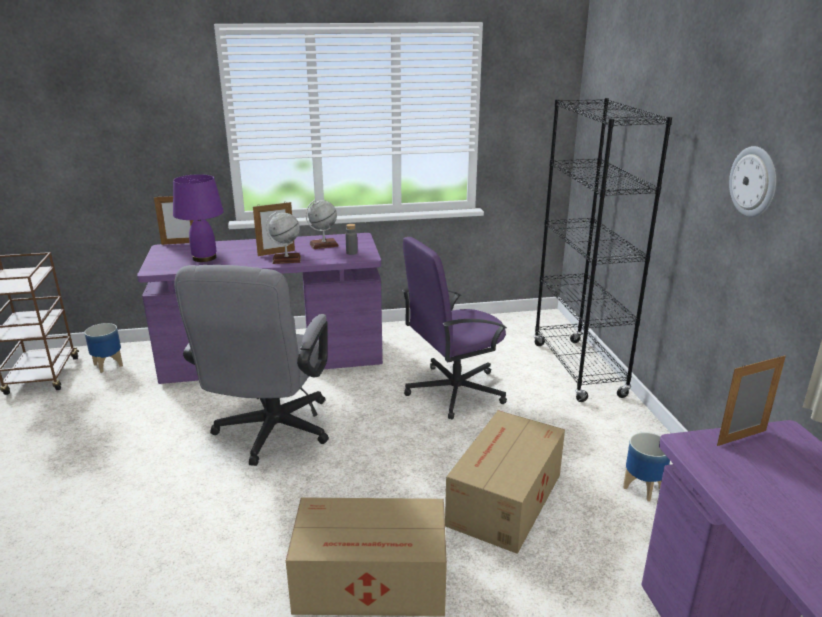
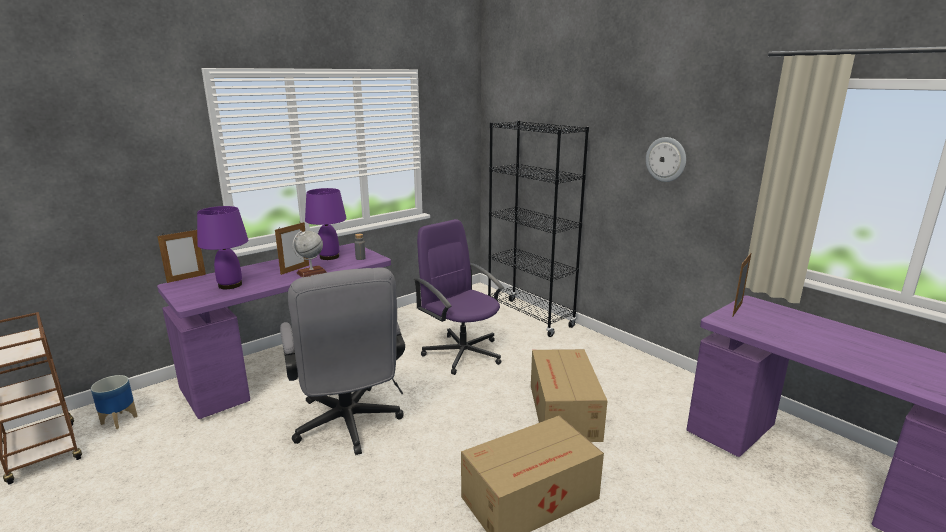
camera: 30 degrees left, 5 degrees down
(324, 245) = (329, 257): globe -> purple table lamp
(453, 391) = (462, 353): purple office chair -> purple office chair turned 105 degrees clockwise
(643, 488) = (633, 376): planter -> none

